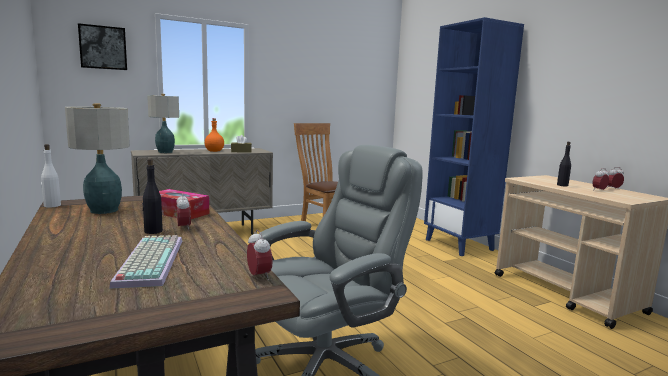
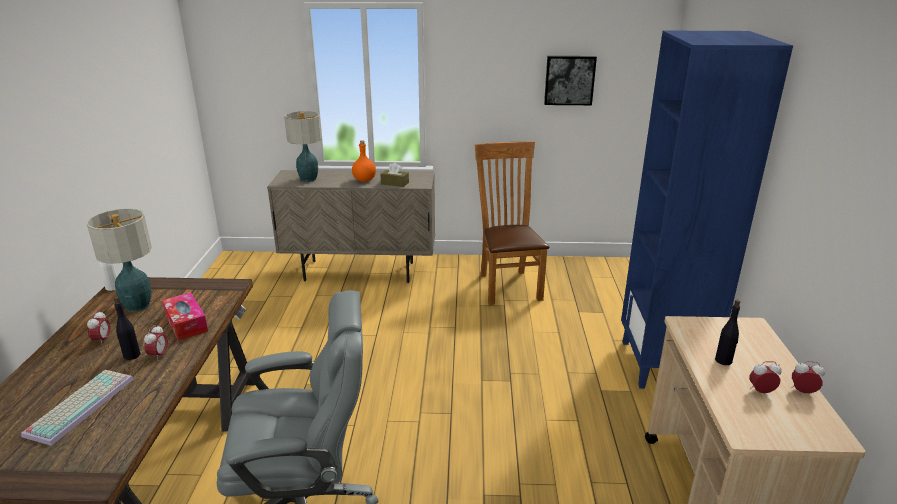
camera: 30 degrees right, 15 degrees up
(103, 47) = (251, 50): picture -> picture (569, 80)
(259, 276) = (120, 456): alarm clock -> alarm clock (102, 340)

